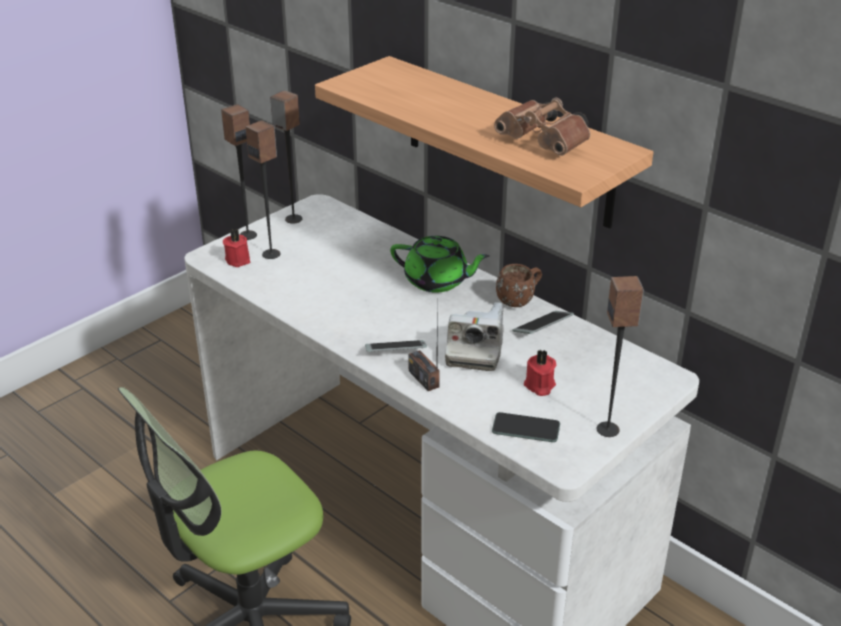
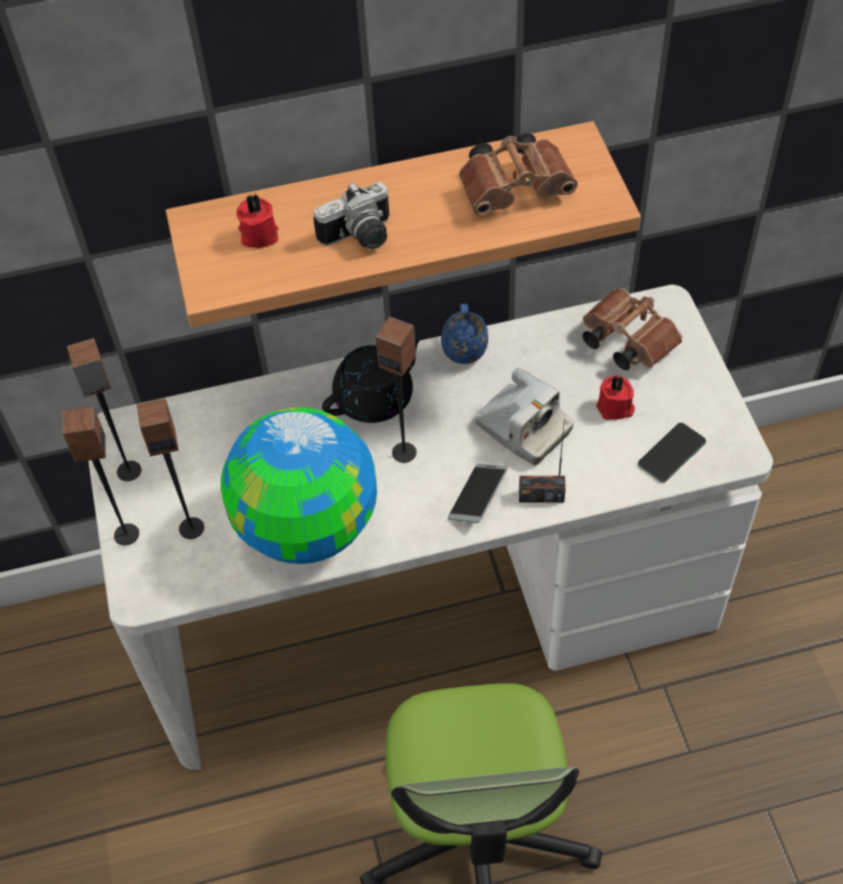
camera: 55 degrees left, 20 degrees up
(238, 259) = (176, 567): red candle -> red candle (258, 234)
(309, 294) = (308, 526): none -> globe
(434, 110) = (360, 238): none -> camera
(437, 281) = (375, 397): green teapot -> black teapot
(519, 300) = (464, 347): brown mug -> blue mug
(542, 328) = (524, 355): phone -> none
(608, 429) = (711, 392): speaker -> speaker (404, 452)
(609, 368) = (624, 340): none -> brown binoculars

